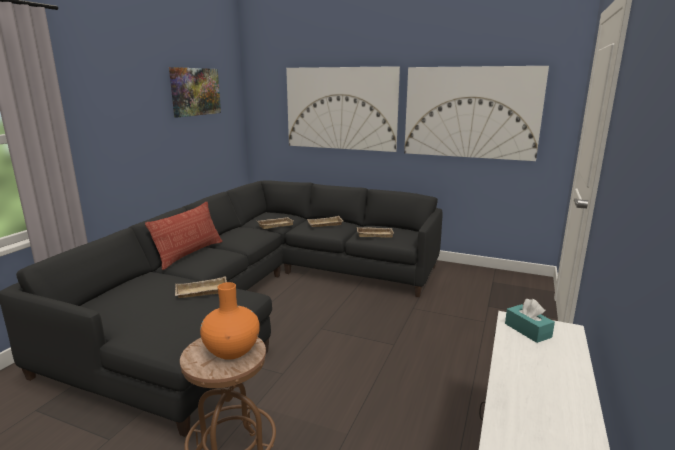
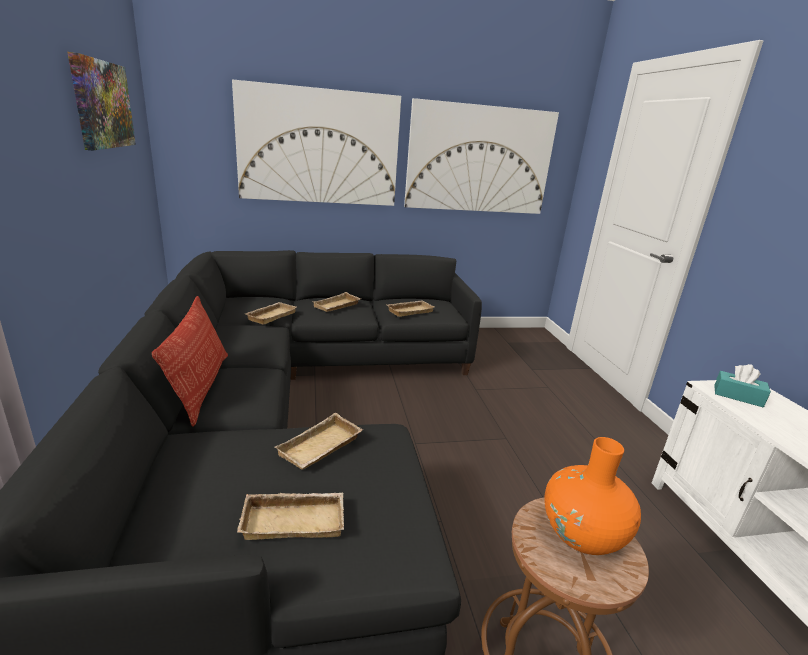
camera: 35 degrees left, 5 degrees up
(148, 315) = (295, 519): none -> beige tray

